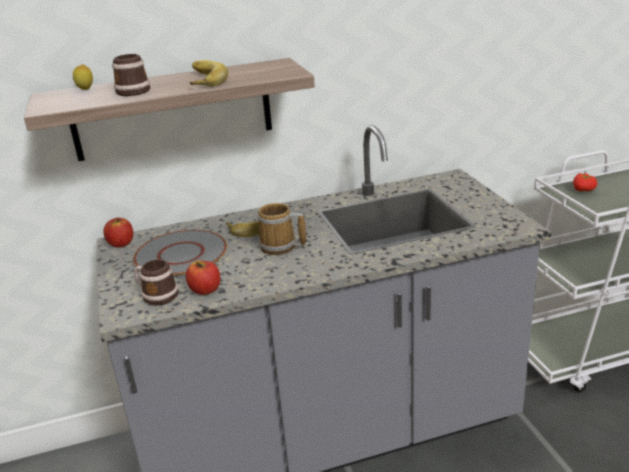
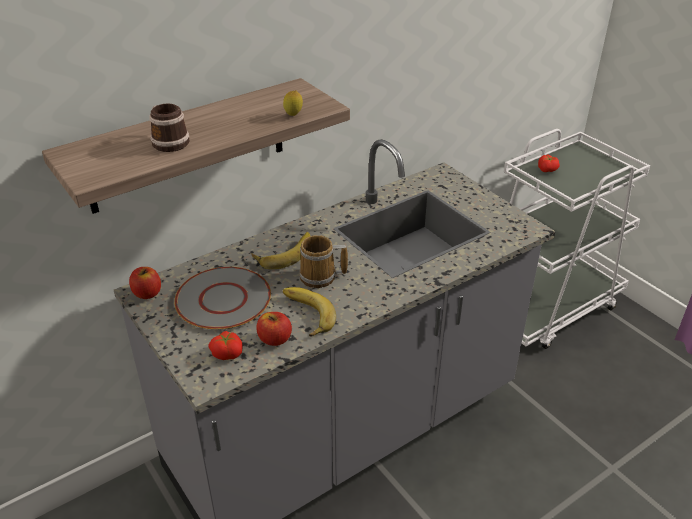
camera: 20 degrees left, 10 degrees up
(86, 90) = (109, 142): lemon -> lemon (293, 115)
(156, 295) = (227, 353): mug -> tomato
(201, 80) = (233, 120): banana -> banana (304, 315)

